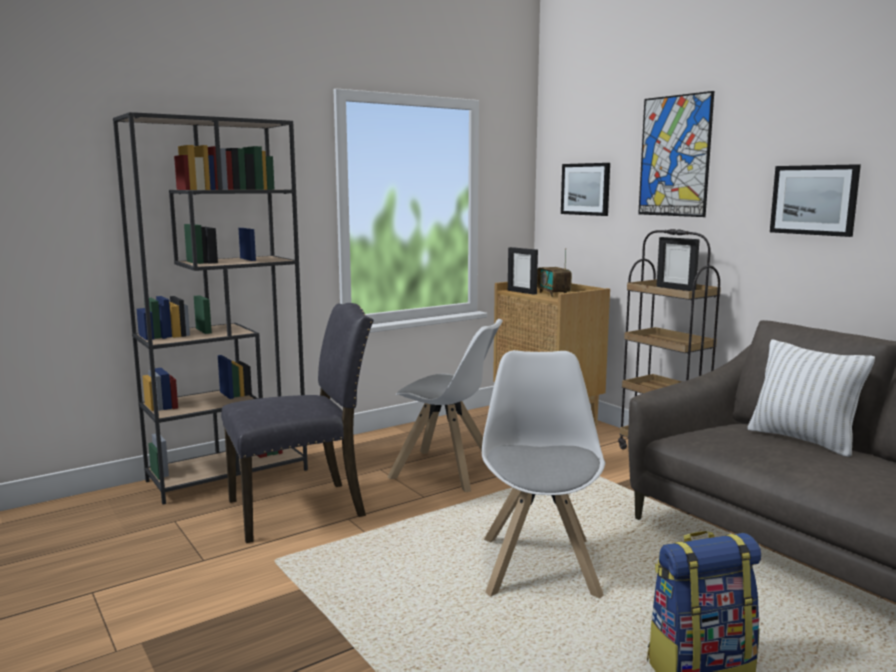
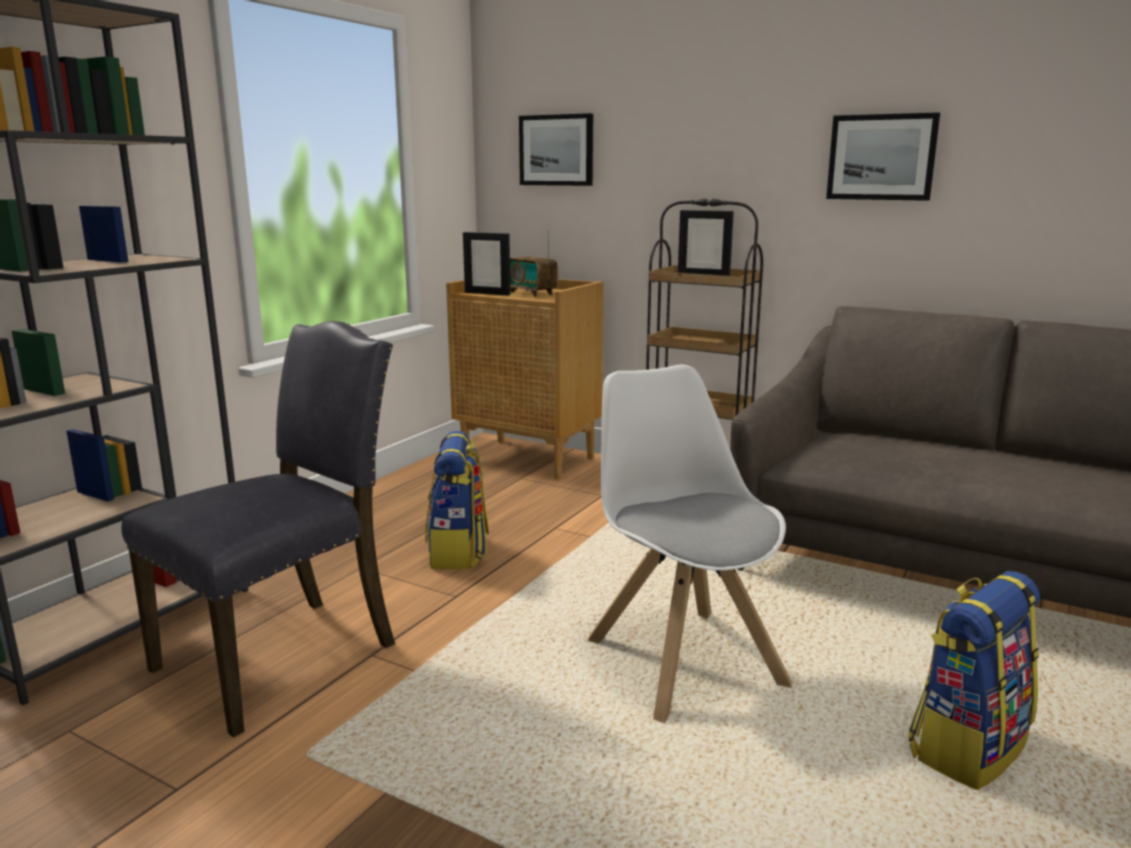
camera: 25 degrees left, 5 degrees up
(447, 471) = (458, 553): chair -> backpack
(674, 156) = (690, 104): picture -> none
(802, 440) = (926, 444): white pillow -> none

